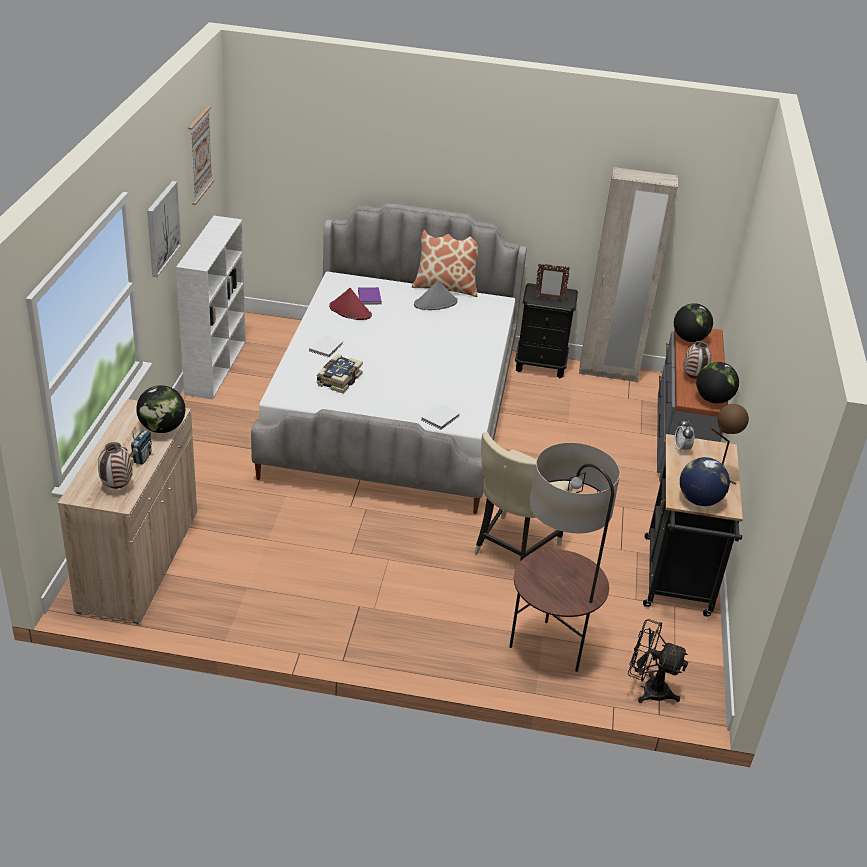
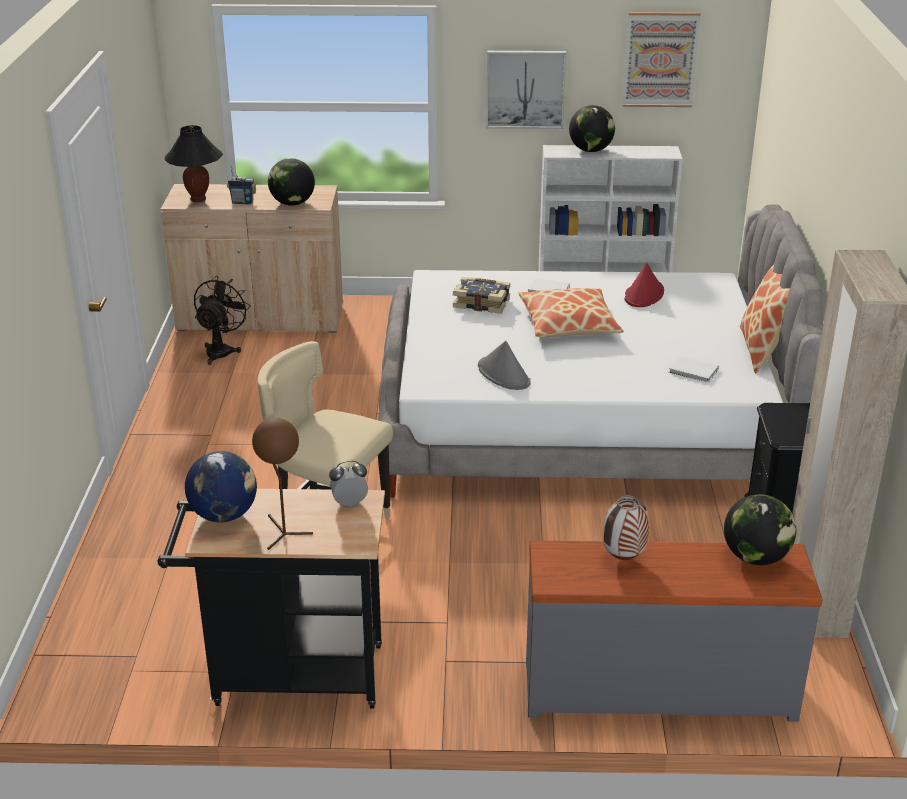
camera: 85 degrees right, 5 degrees down
(117, 486) = (198, 199): vase -> black table lamp
(369, 297) = (688, 303): purple book -> none
(387, 349) = (568, 324): none -> pillow
(435, 303) = (711, 346): grey hat -> grey hat (504, 375)
(441, 418) = (430, 368): white book -> white book (694, 371)
(549, 299) = (785, 422): picture frame -> none
(549, 650) = (147, 564): floor lamp -> none
(648, 689) = (77, 645): black fan -> black fan (221, 350)
(713, 399) = (565, 578): globe -> globe (590, 150)

